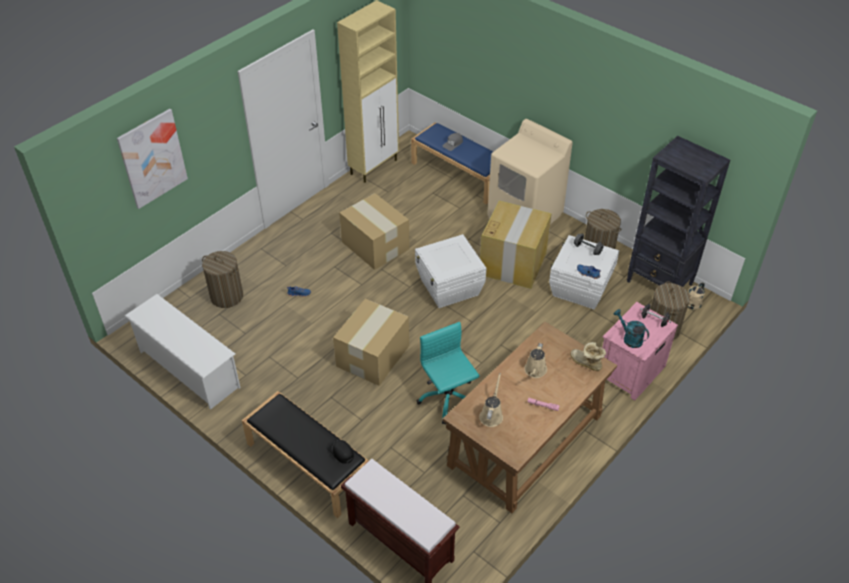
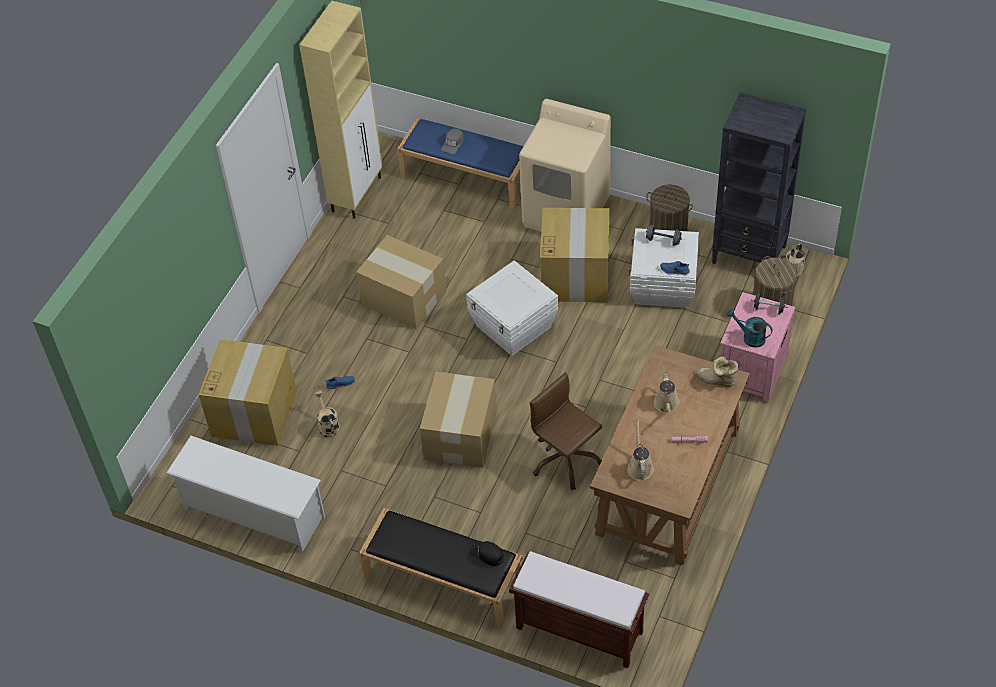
camera: 15 degrees left, 5 degrees up
(152, 158) = (154, 280): picture -> none
(227, 296) = (254, 412): laundry basket -> cardboard box
(275, 320) = (328, 425): none -> beige watering can
(447, 399) = (565, 460): turquoise office chair -> brown office chair

